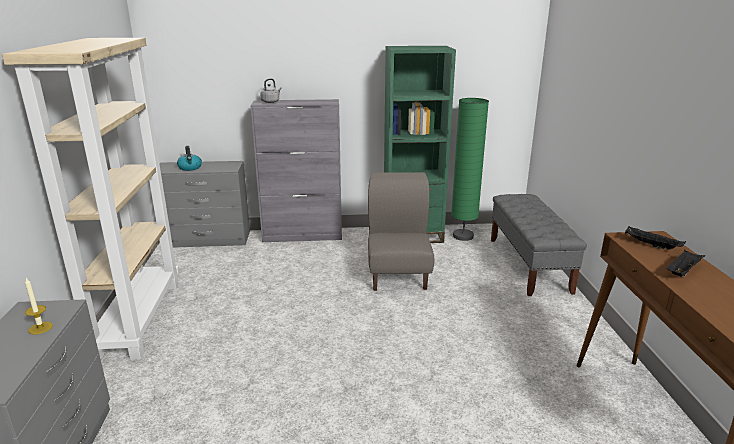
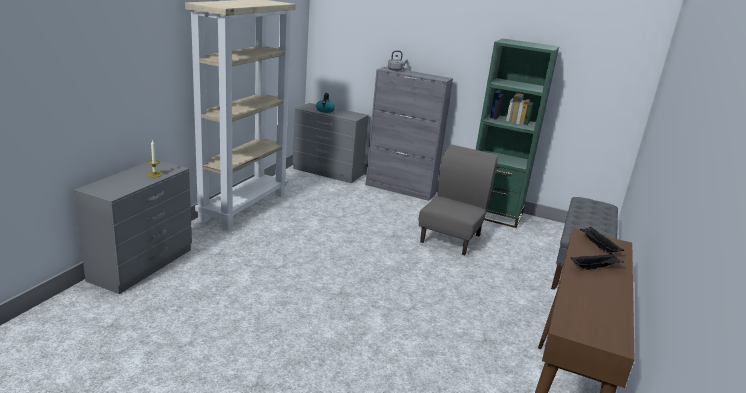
camera: 25 degrees right, 0 degrees up
(463, 236) = (539, 228): green floor lamp -> none

